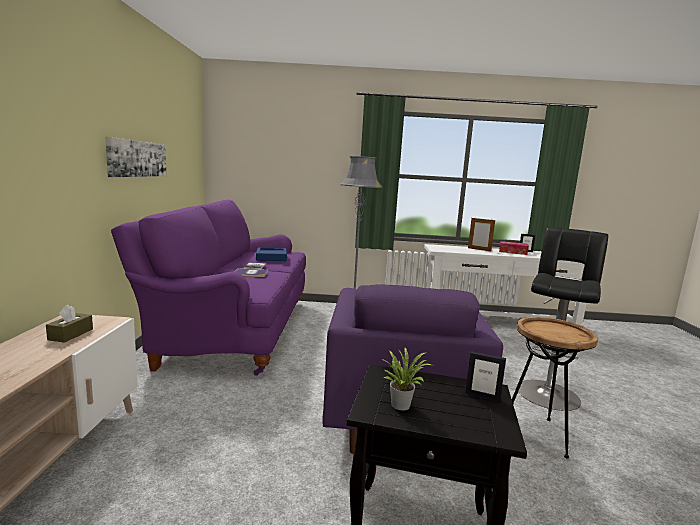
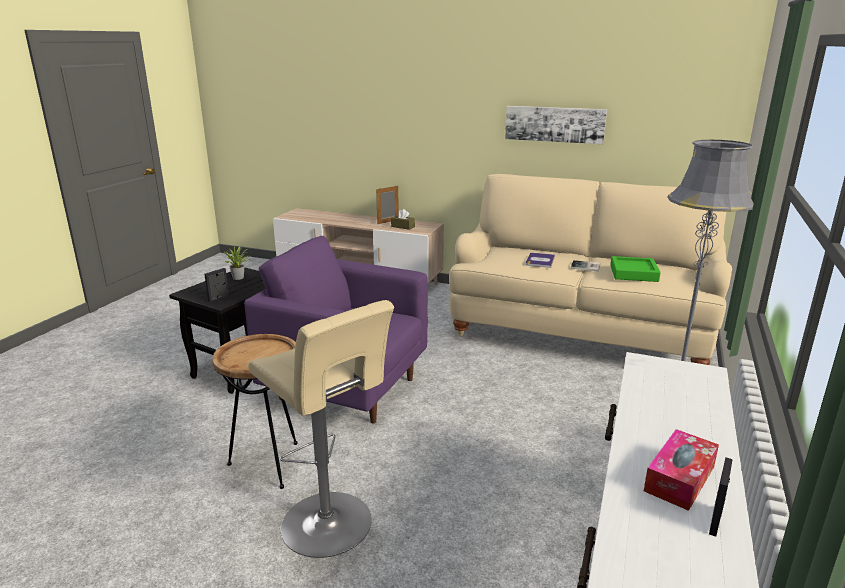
camera: 110 degrees right, 10 degrees up
(232, 329) = (580, 331): purple sofa -> beige sofa
(271, 257) = (633, 273): blue tray -> green tray
(479, 249) = (687, 425): picture frame -> picture frame (388, 222)
(548, 392) = (331, 527): black stool -> beige stool

